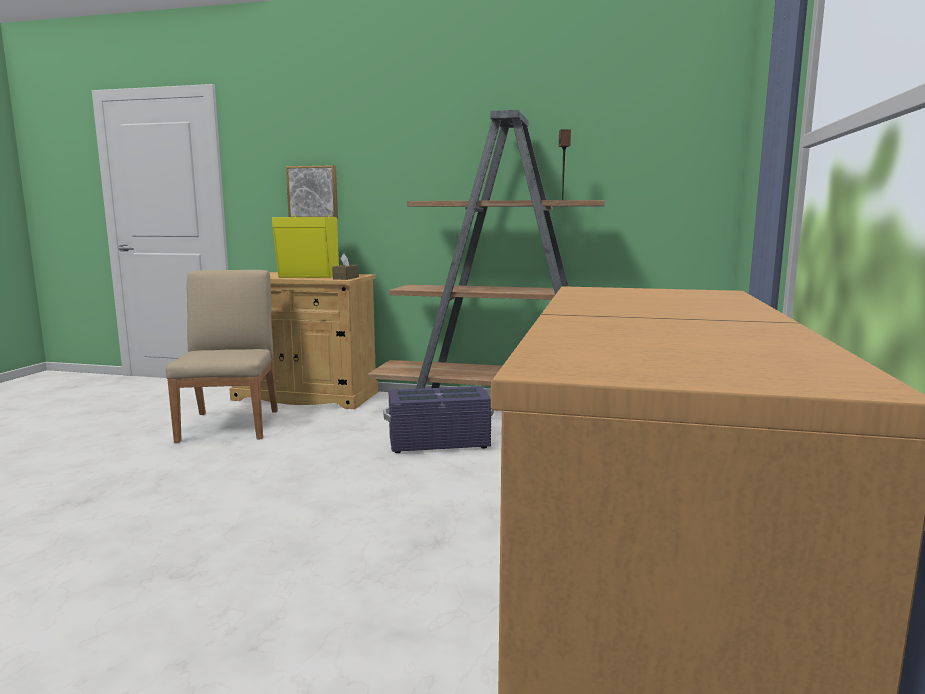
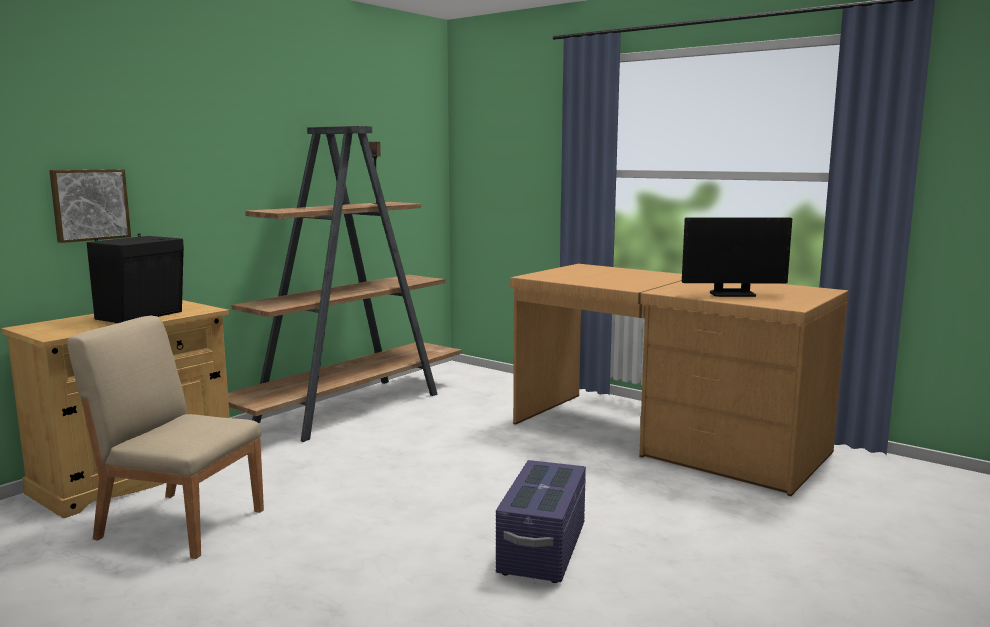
camera: 65 degrees left, 0 degrees up
(309, 276) = (143, 315): yellow speaker -> black speaker
(346, 278) = (202, 308): brown tissue box -> none
(438, 443) = (390, 442): purple storage box -> purple storage box (542, 549)
(621, 341) = (732, 294): none -> monitor

